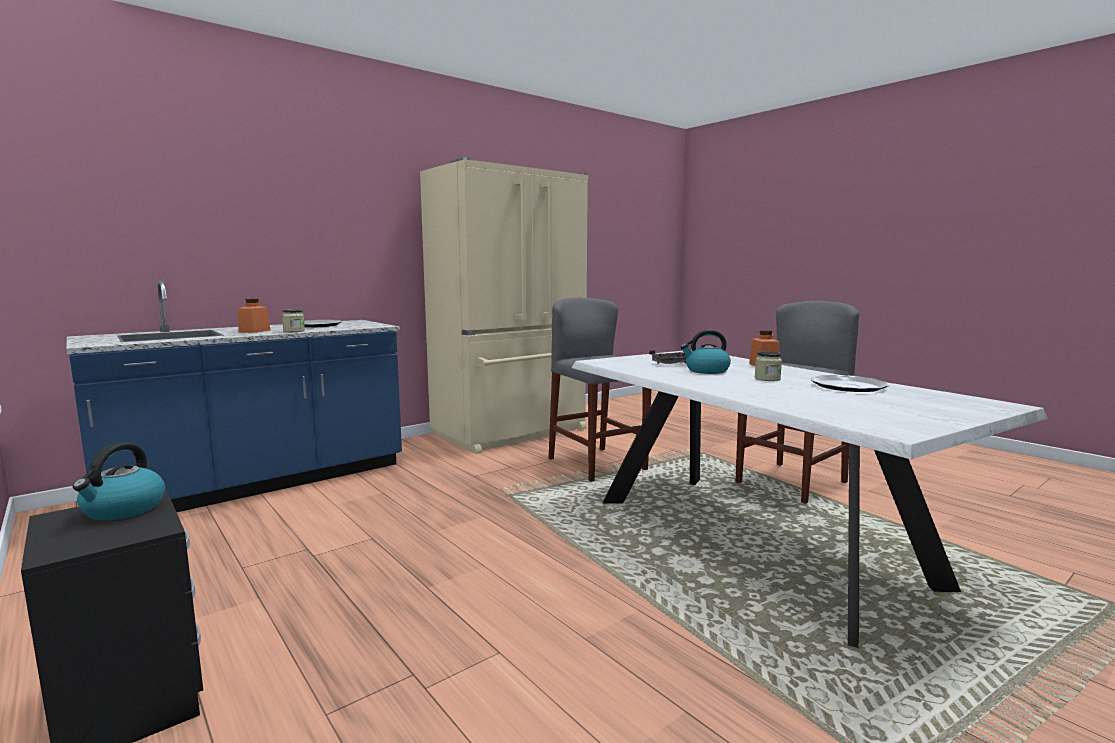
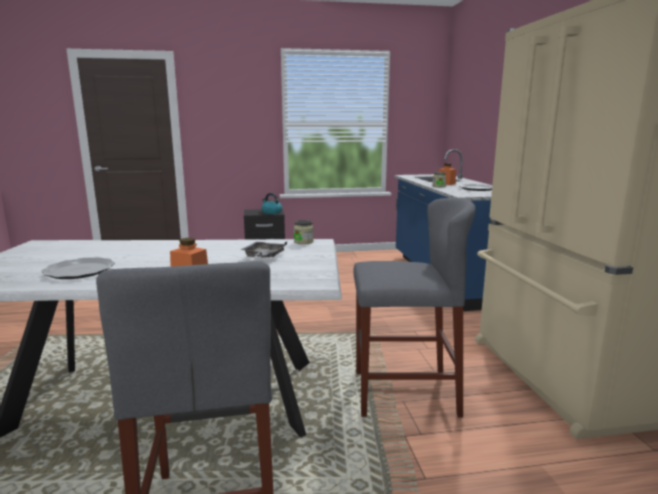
camera: 120 degrees right, 5 degrees up
(706, 371) = (217, 256): kettle -> none
(767, 379) = (154, 261): jar -> jar (303, 242)

